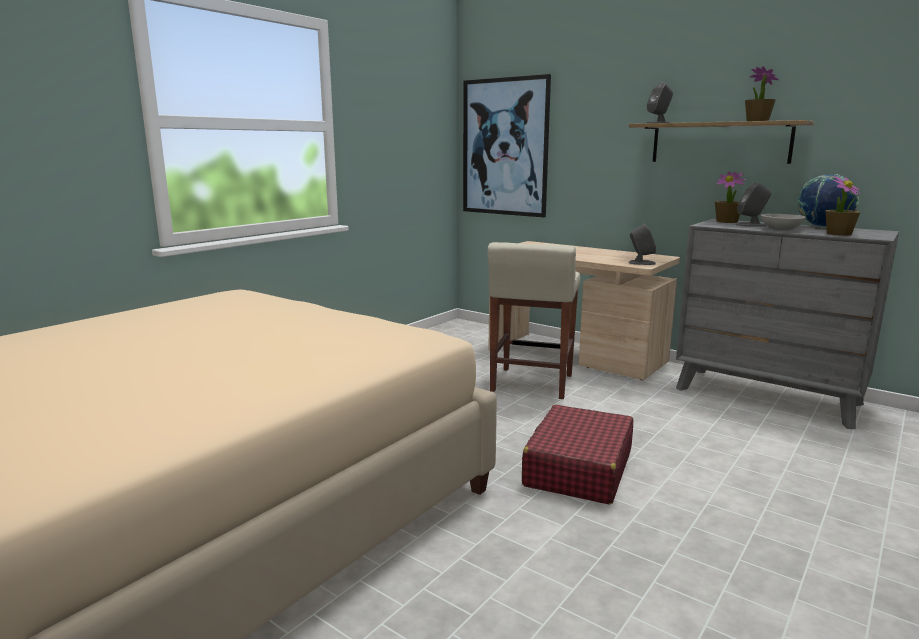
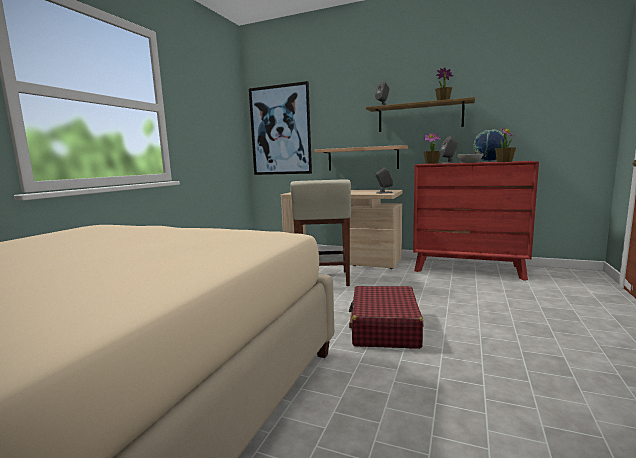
camera: 15 degrees left, 5 degrees down
(623, 201) = (362, 158): none -> shelf
(766, 396) = (468, 269): grey dresser -> red dresser

